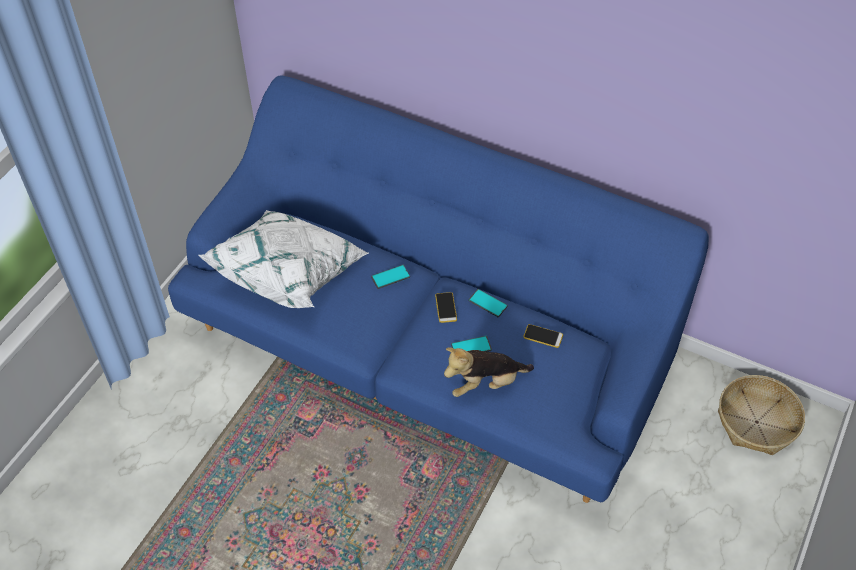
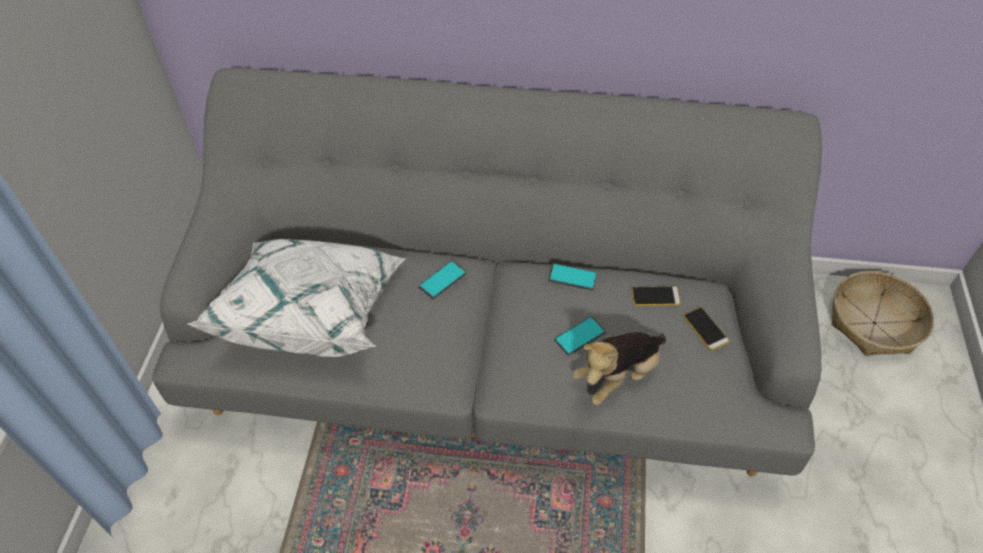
camera: 20 degrees left, 0 degrees up
(428, 346) = (492, 351): blue sofa -> grey sofa
(446, 307) = (526, 297): phone -> phone (705, 329)

